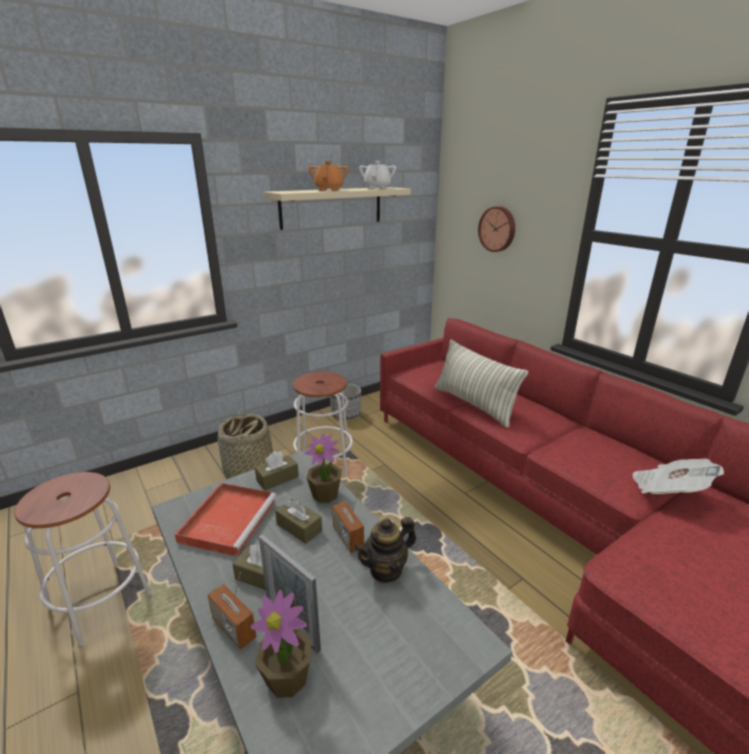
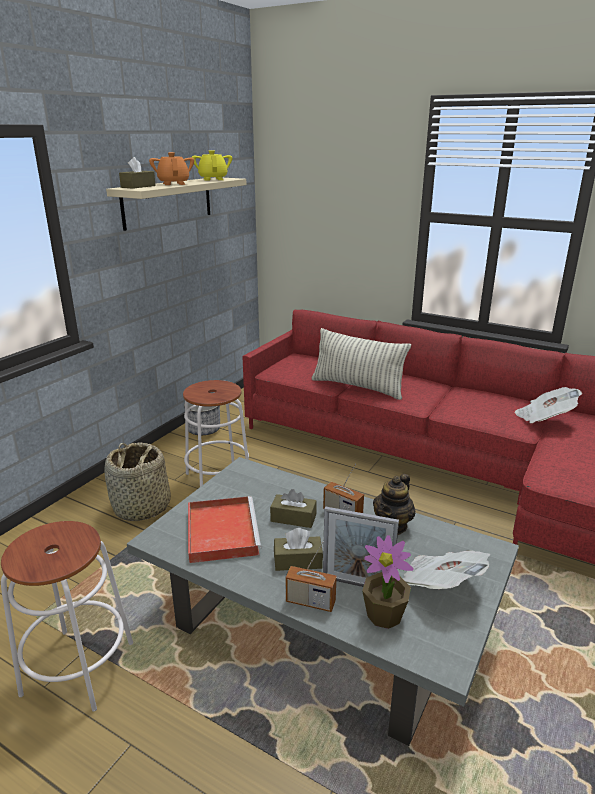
camera: 25 degrees left, 0 degrees up
(277, 478) = (234, 487): brown tissue box -> brown tissue box (138, 186)
(325, 494) = (292, 487): potted plant -> none
(376, 666) = (440, 585): none -> newspaper
(377, 188) = (213, 179): white teapot -> yellow teapot
(497, 229) = (331, 215): wall clock -> none

